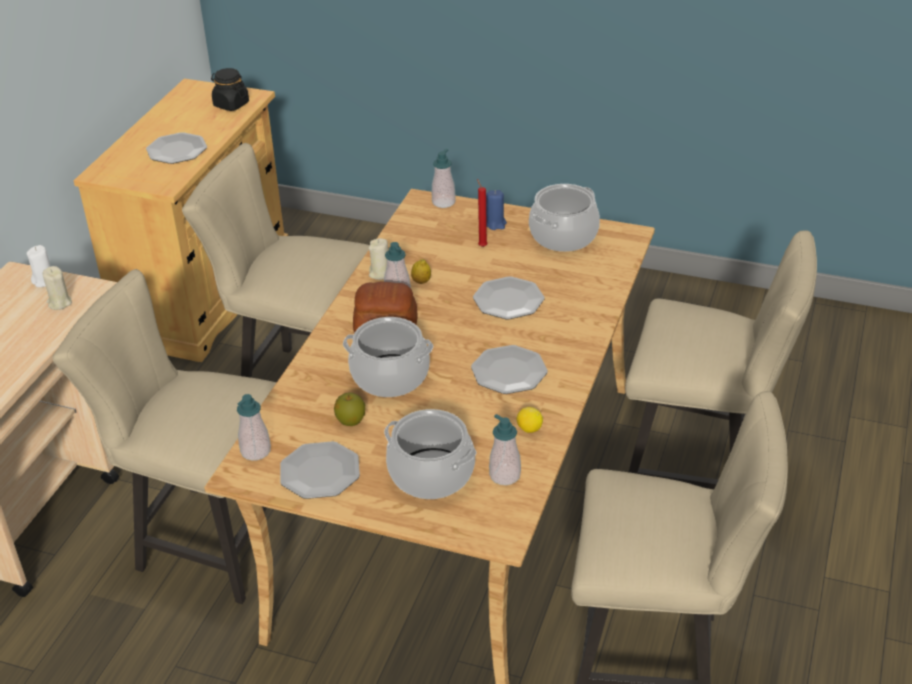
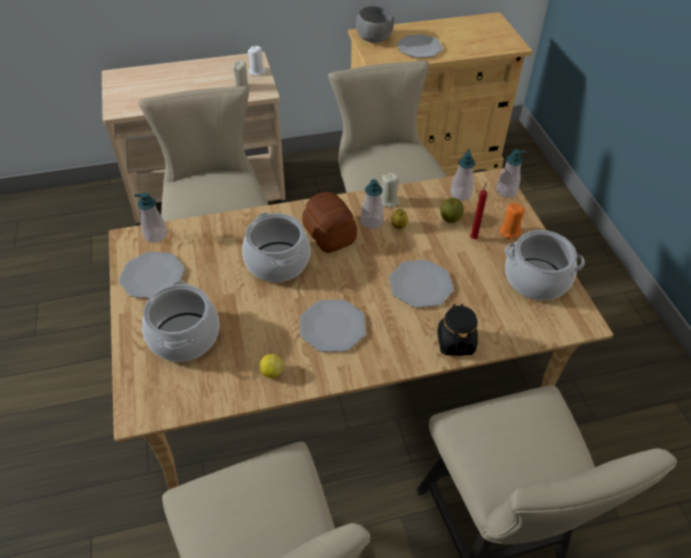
camera: 55 degrees right, 10 degrees up
(119, 170) = (374, 39): none -> grey bowl
(231, 104) = (494, 42): black jar -> black jar (455, 342)
(351, 421) = (215, 265): apple -> apple (450, 219)
(495, 224) = (509, 232): blue candle -> orange candle
(505, 475) = (207, 382): soap dispenser -> soap dispenser (460, 194)

